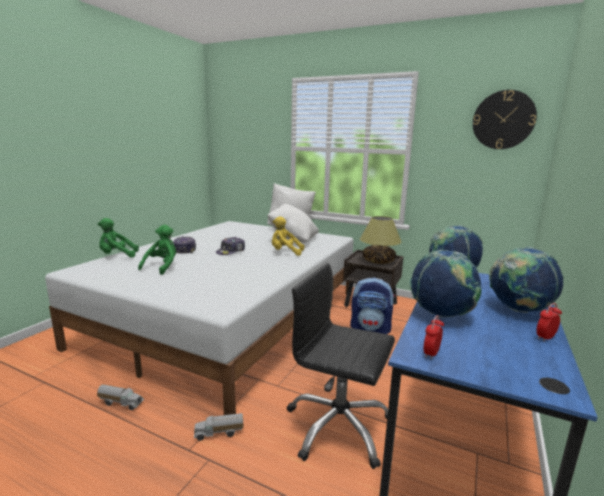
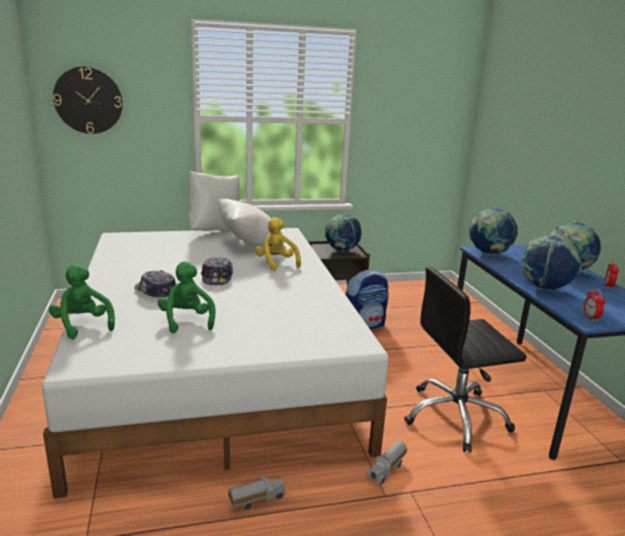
camera: 40 degrees left, 5 degrees up
(117, 256) = (83, 325): green plush toy -> green plush toy turned 105 degrees clockwise
(285, 252) = (276, 263): yellow plush toy -> yellow plush toy turned 90 degrees clockwise
(378, 261) = (341, 251): table lamp -> globe
(503, 120) = (436, 88): wall clock -> wall clock (88, 100)

